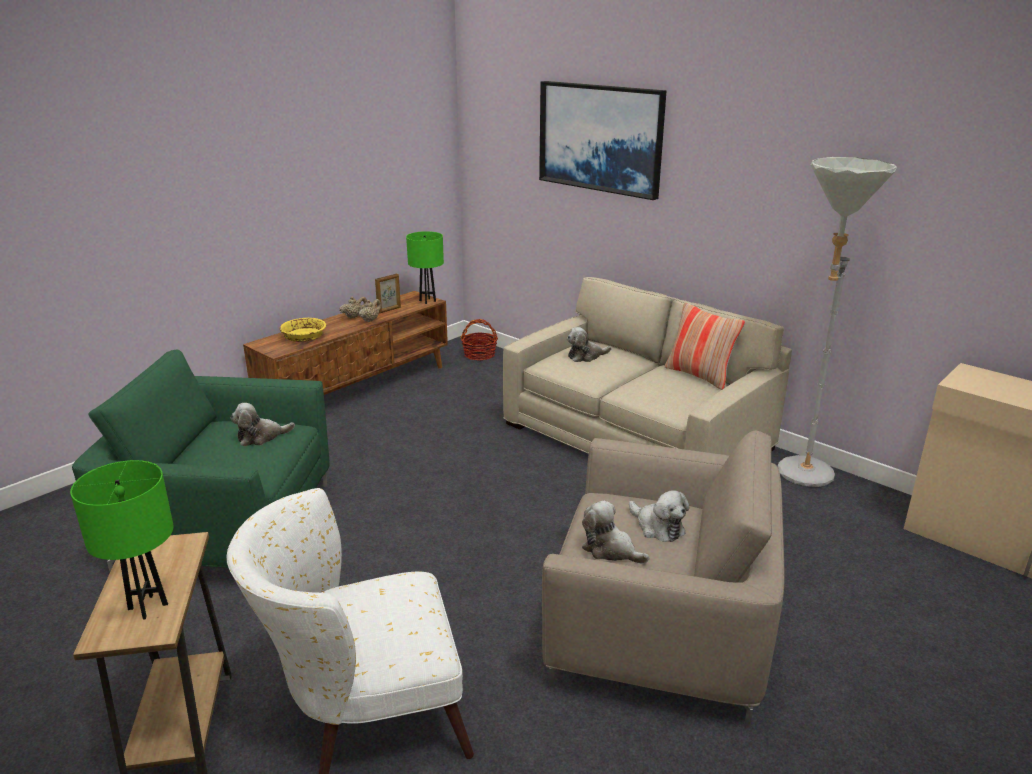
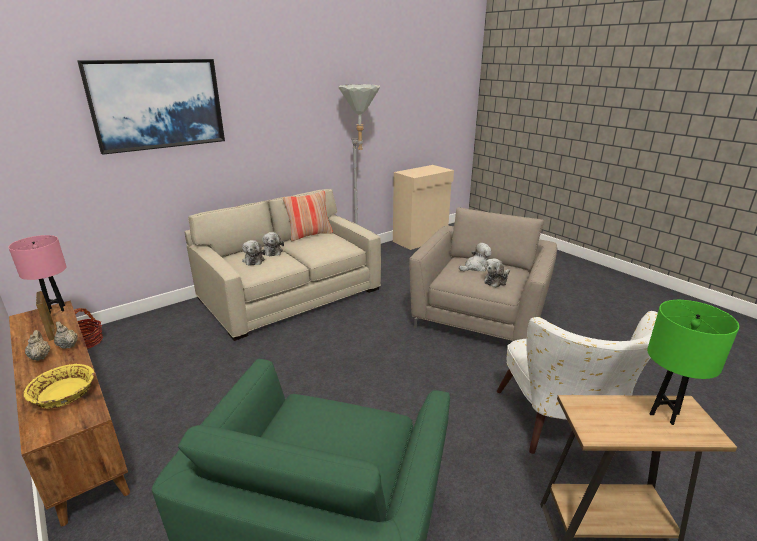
camera: 80 degrees left, 0 degrees up
(261, 437) = (312, 421): plush toy -> plush toy (272, 251)
(427, 301) = (56, 309): green table lamp -> pink table lamp

